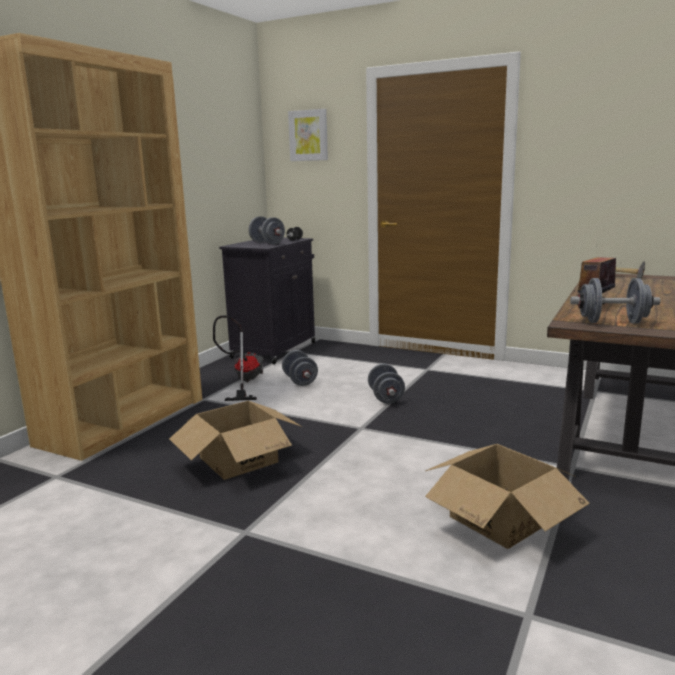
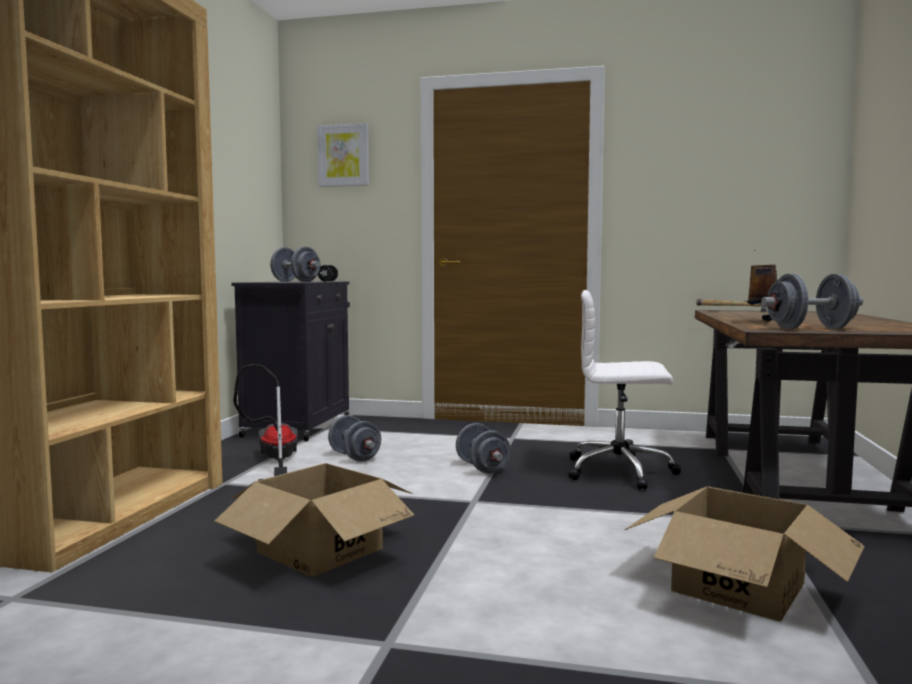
camera: 15 degrees left, 10 degrees down
(490, 408) = (621, 471): none -> white office chair

